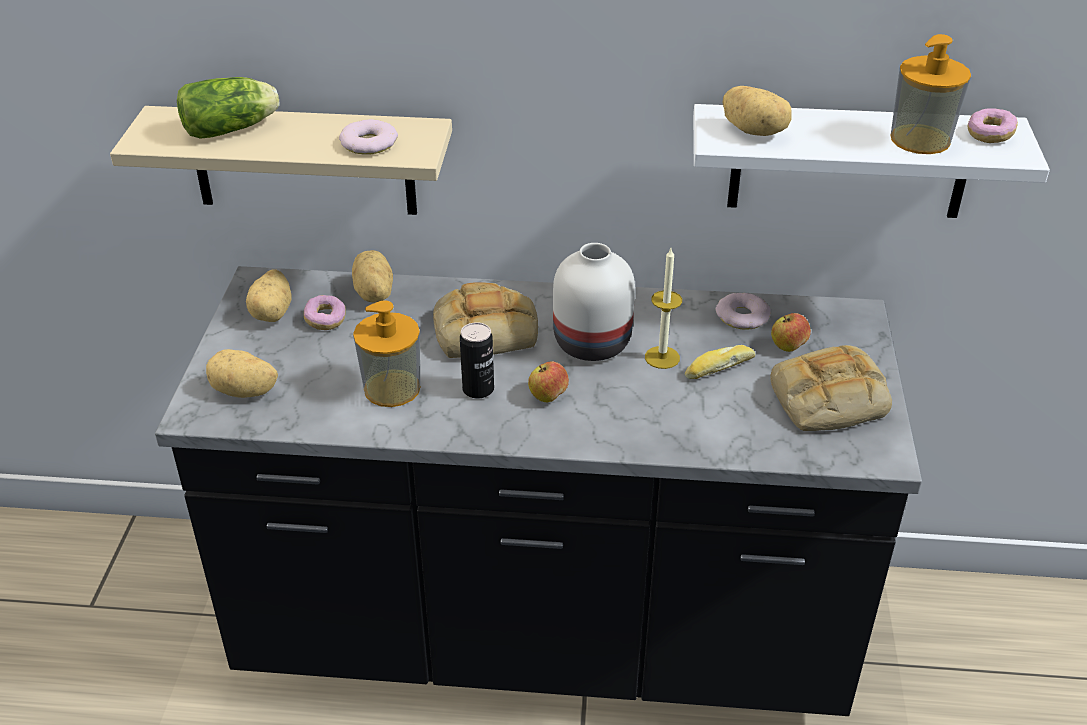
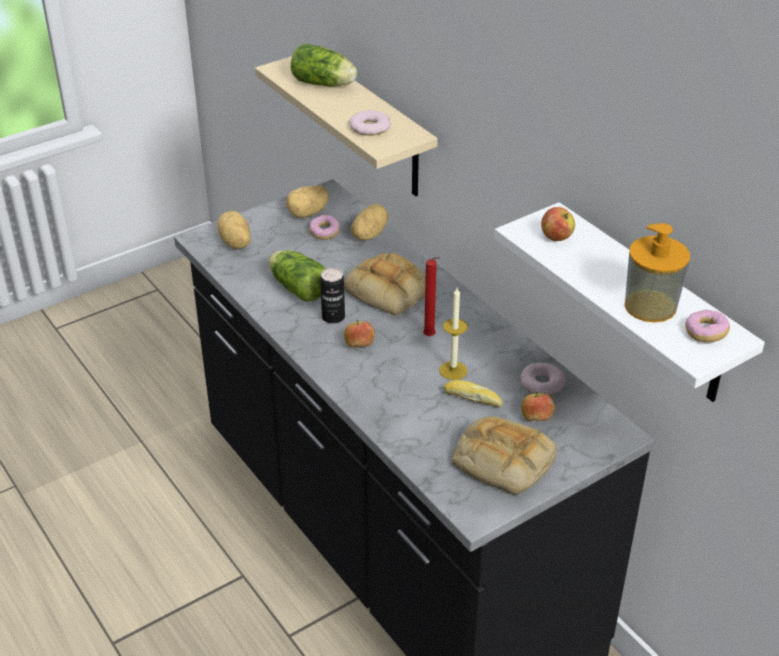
camera: 50 degrees right, 0 degrees up
(392, 388) = (296, 287): soap dispenser -> lettuce
(594, 344) = (430, 337): white vase -> red candle
(755, 131) = (556, 237): potato -> apple

